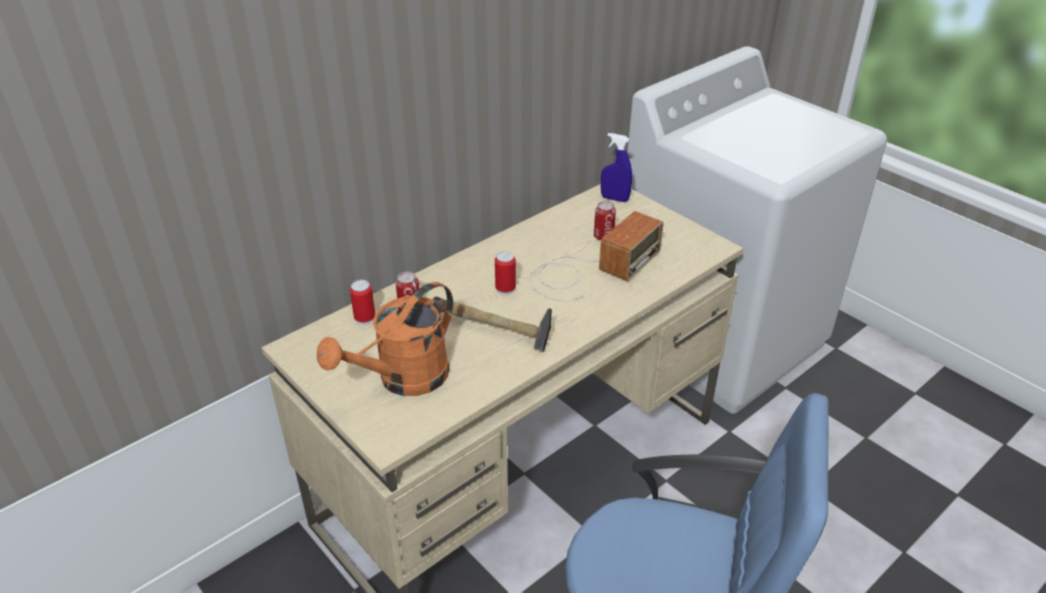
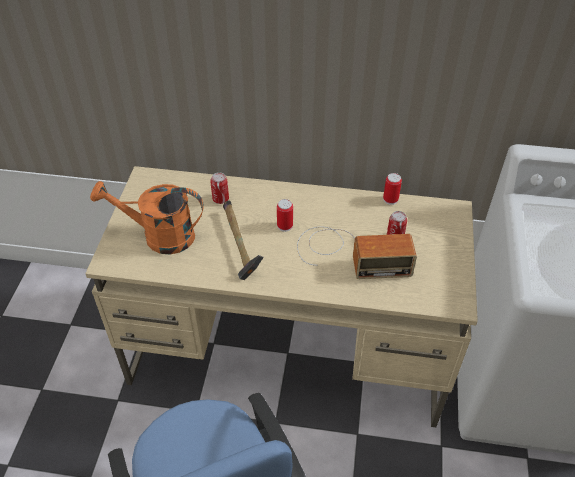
camera: 50 degrees right, 10 degrees up
(365, 318) = (195, 186): can -> can (390, 199)
(614, 199) = (447, 217): blue spray bottle -> none

